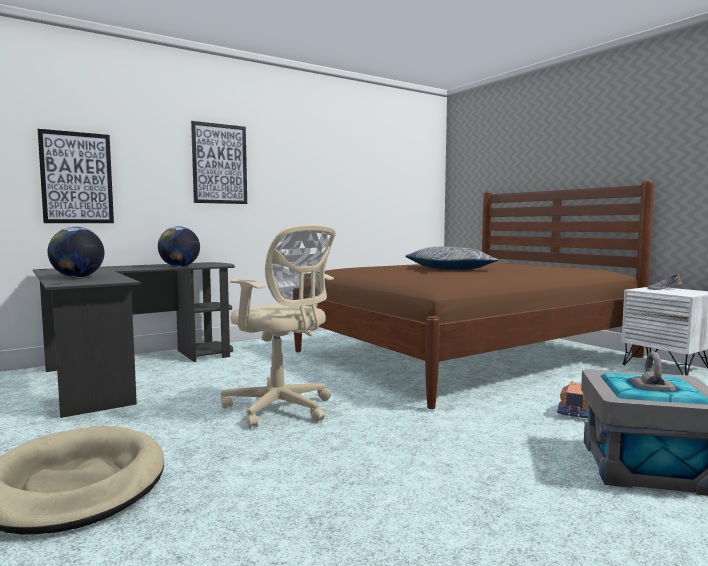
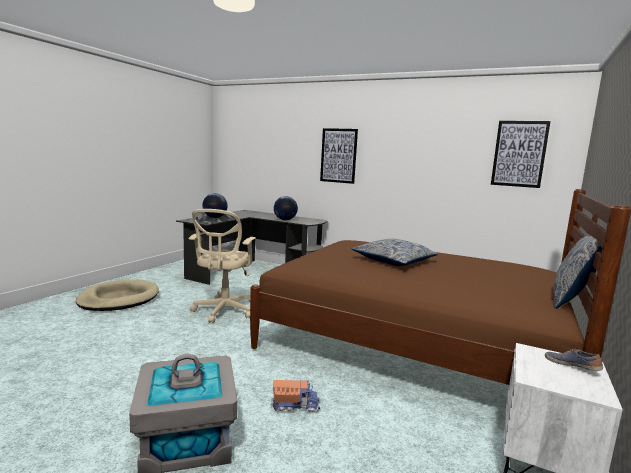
camera: 60 degrees right, 5 degrees up
(77, 178) = (265, 164): picture -> picture (519, 154)
(569, 267) = (572, 301): none -> pillow

